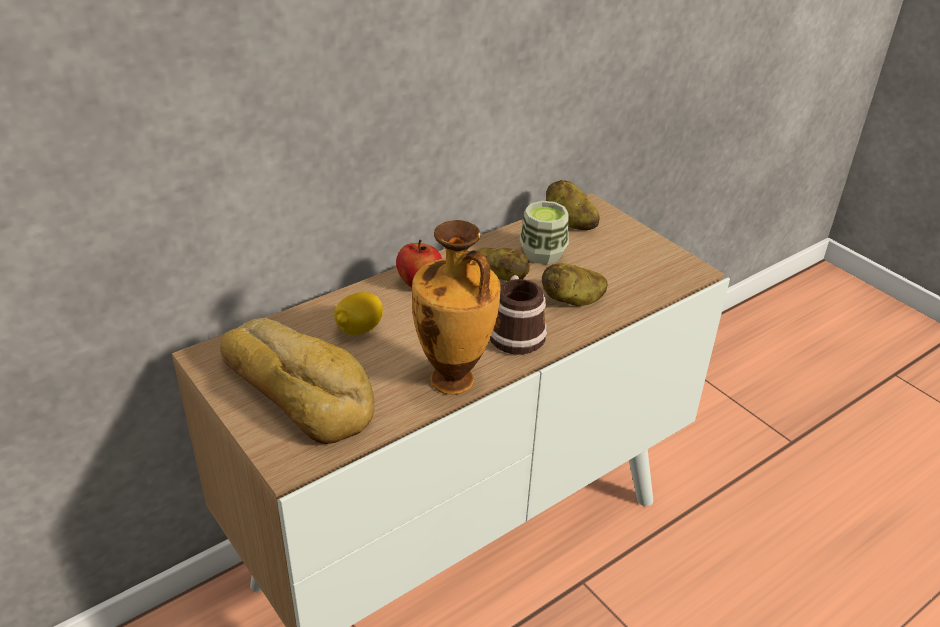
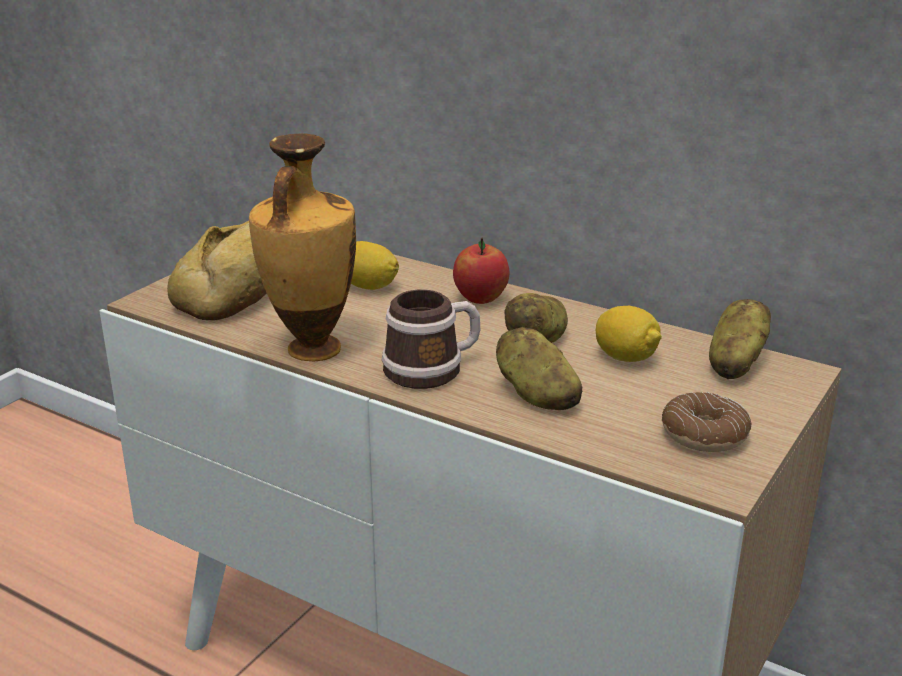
camera: 70 degrees right, 10 degrees down
(542, 253) = (626, 357): cup -> lemon
(644, 258) = (704, 434): none -> donut

